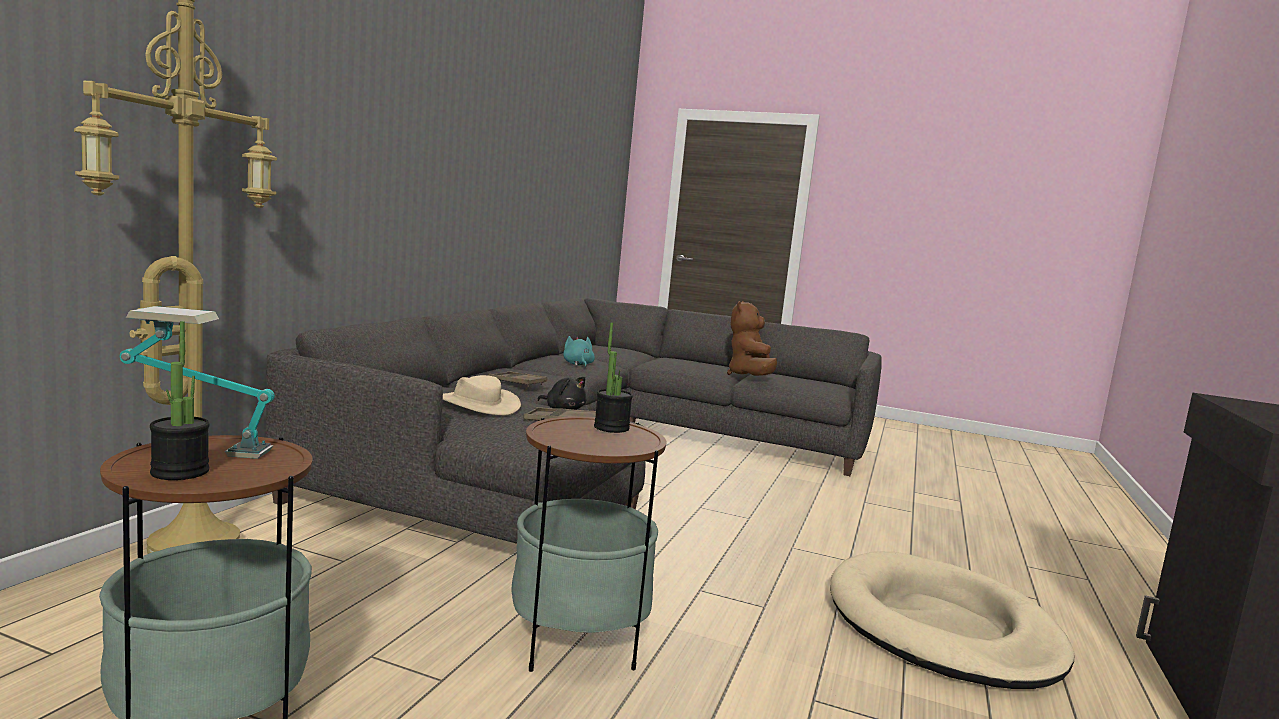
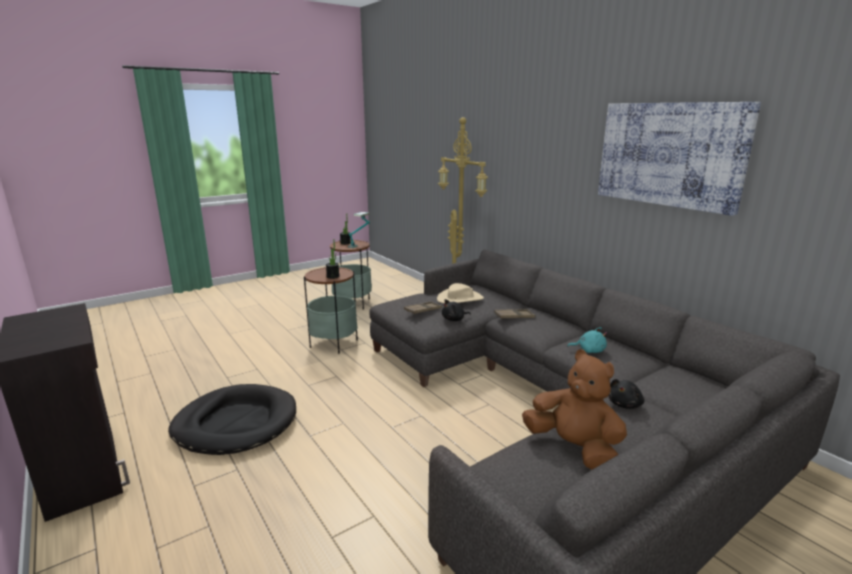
camera: 125 degrees right, 10 degrees up
(488, 136) = (670, 154): none -> picture
(666, 364) = (625, 404): none -> black plush toy
(941, 627) = (236, 423): beige dog bed -> black dog bed

